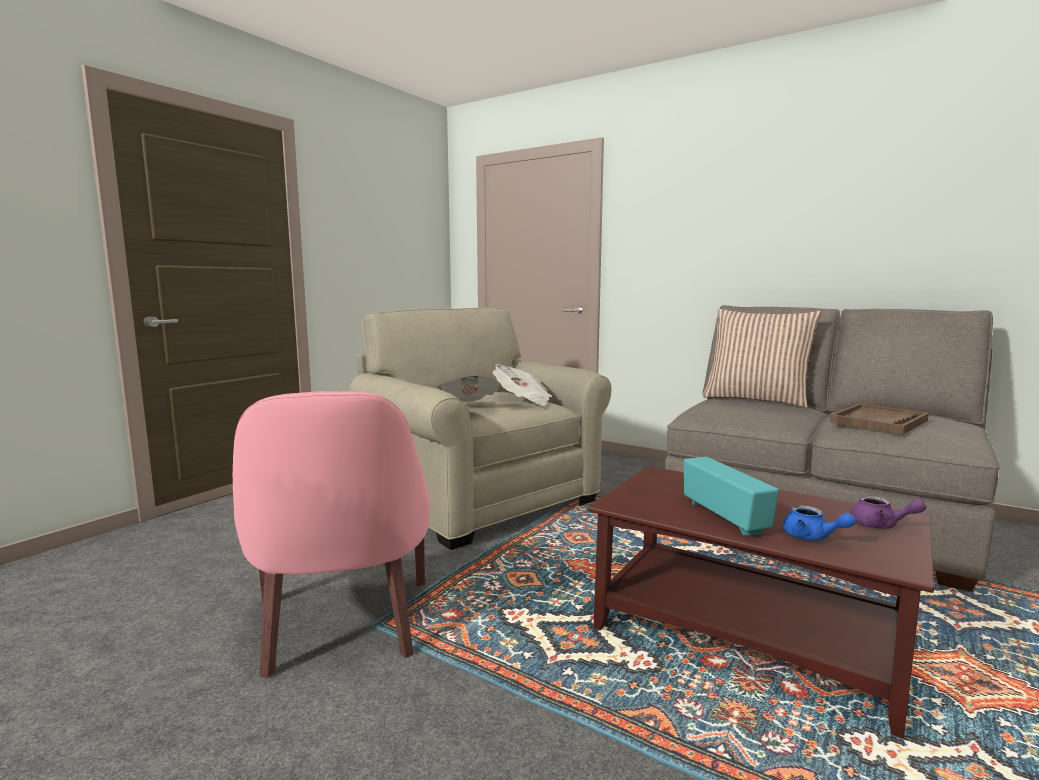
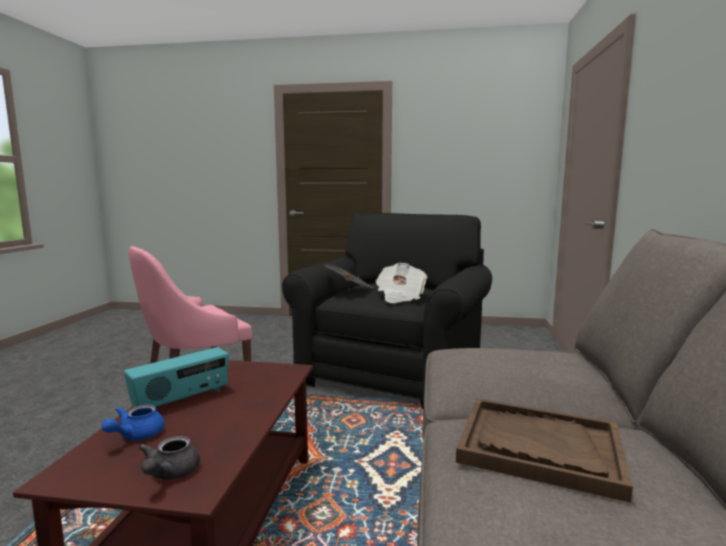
camera: 65 degrees right, 0 degrees up
(480, 499) = (393, 372): beige armchair -> black armchair
(756, 399) = (588, 370): pillow -> none
(880, 525) = (170, 474): purple teapot -> grey teapot

